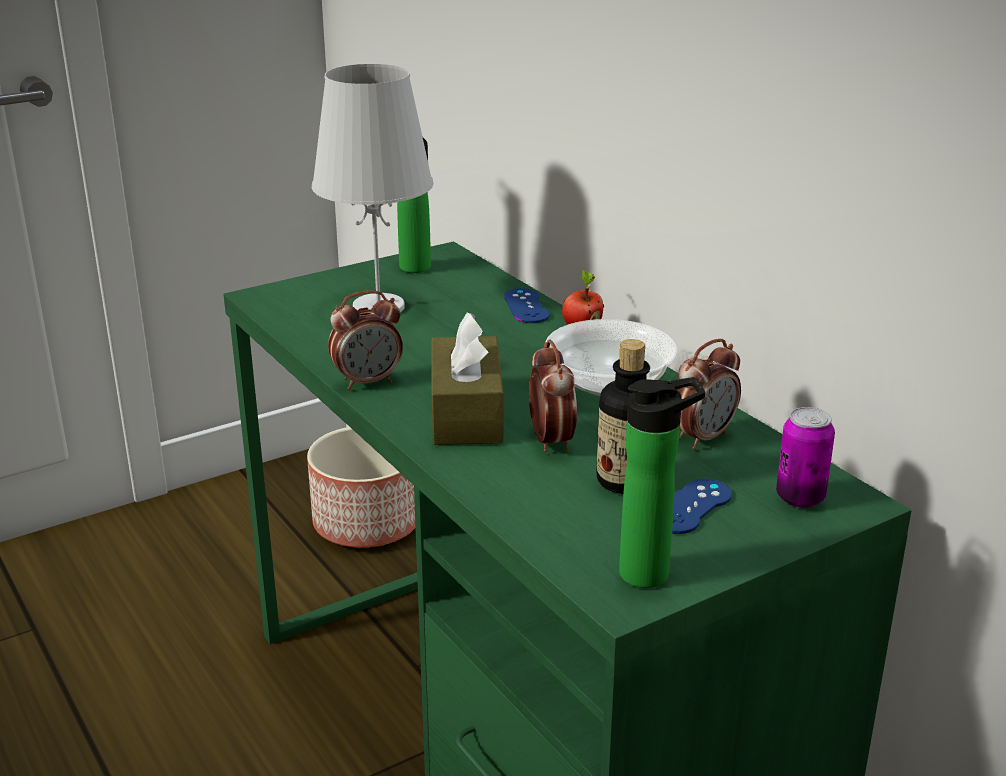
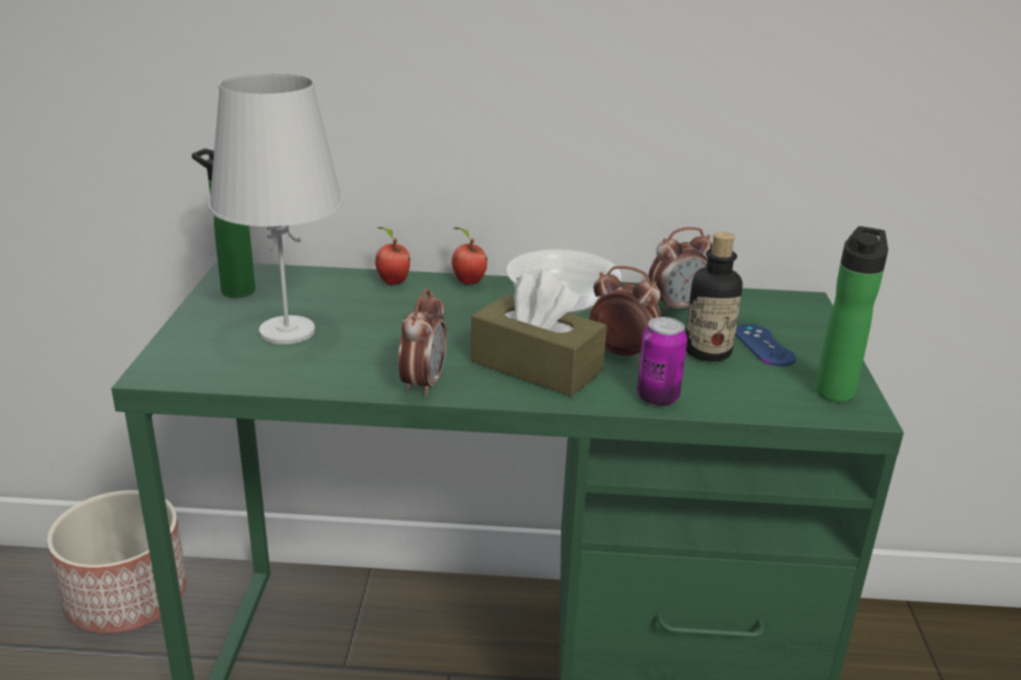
camera: 55 degrees left, 0 degrees up
(526, 306) = (392, 282): blue game controller -> apple
(702, 437) = (677, 307): alarm clock -> alarm clock turned 75 degrees clockwise
(800, 498) = (785, 312): can -> can (657, 398)

